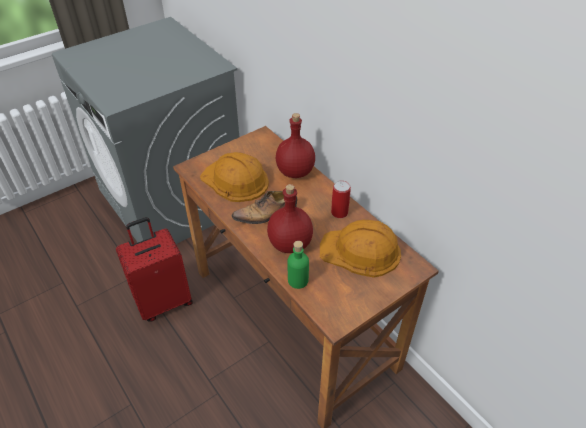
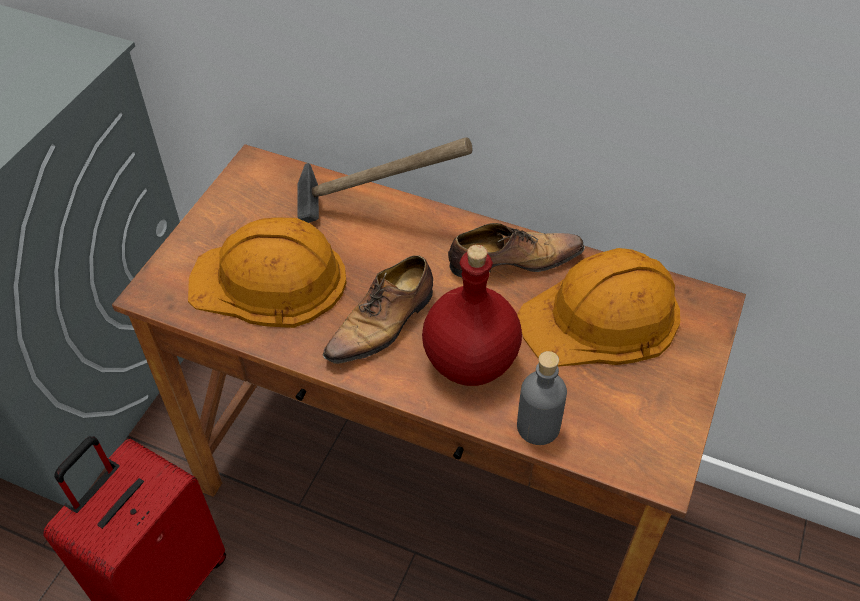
camera: 30 degrees left, 5 degrees up
(296, 172) = (374, 215): red bottle -> hammer
(298, 280) = (538, 426): green bottle -> grey bottle
(339, 212) = (511, 261): can -> shoe

